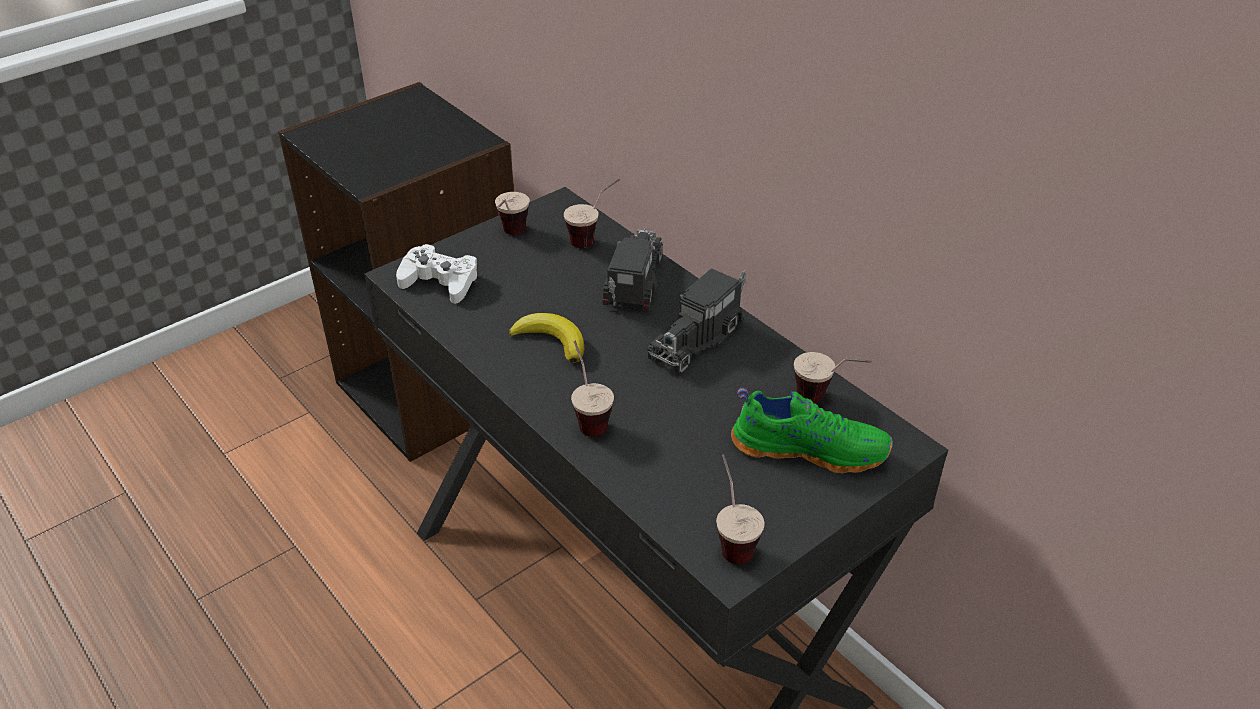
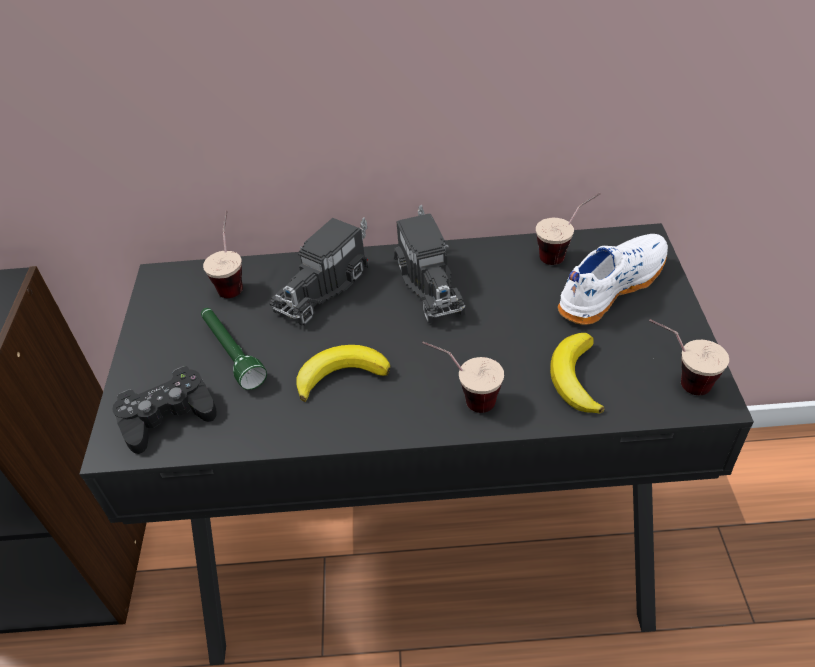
camera: 50 degrees left, 5 degrees up
(440, 281) = (167, 416): white game controller -> black game controller
(511, 237) = (165, 333): cup -> none
(521, 277) = (231, 353): none -> green flashlight
(634, 285) = (325, 286): toy truck -> toy truck turned 105 degrees counterclockwise
(672, 471) = (575, 377): none -> banana
(809, 448) = (609, 287): green shoe -> white shoe

